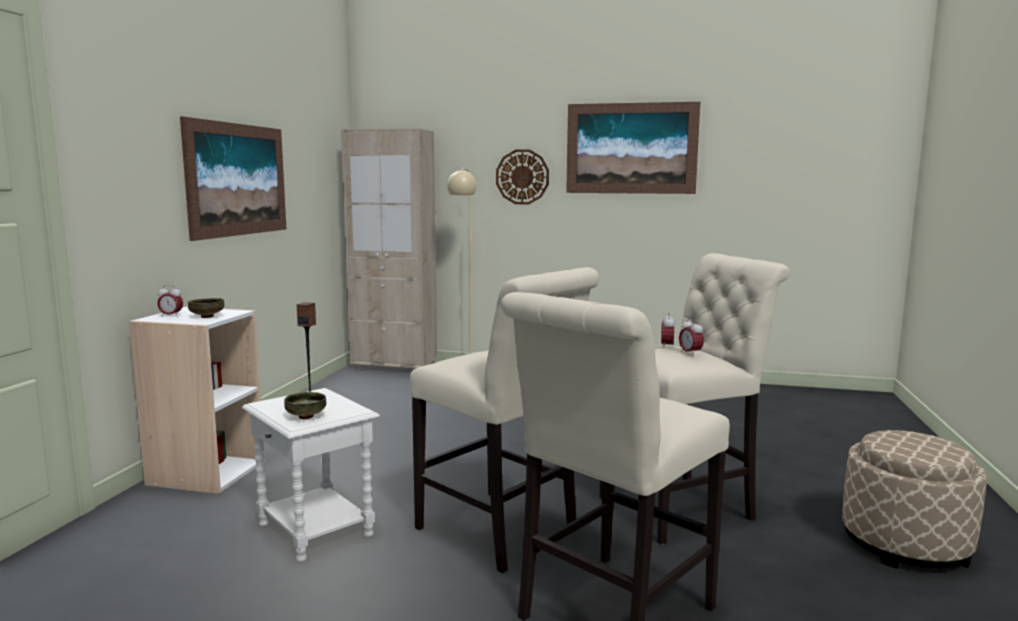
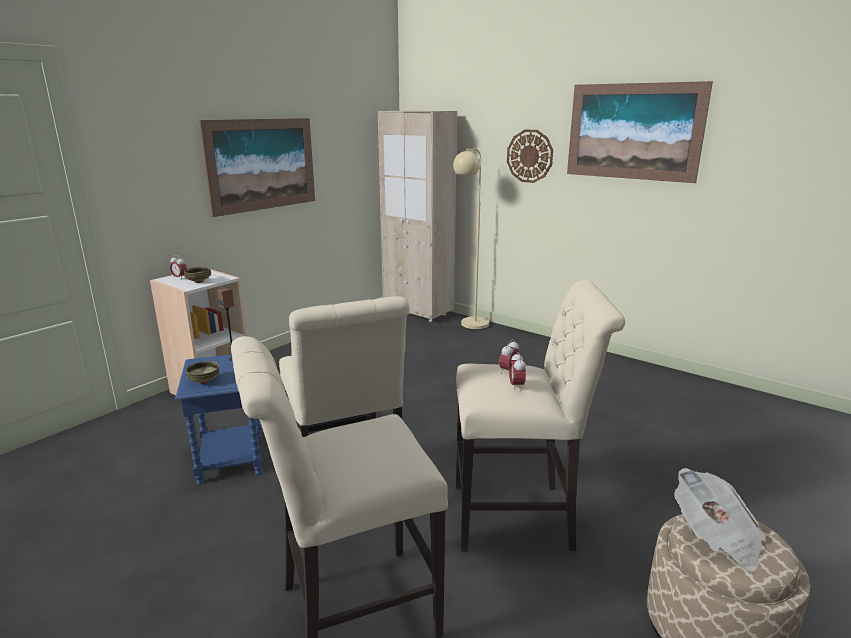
camera: 25 degrees right, 10 degrees up
(317, 528) = (232, 457): white side table -> blue side table
(904, 444) = (716, 537): none -> newspaper

